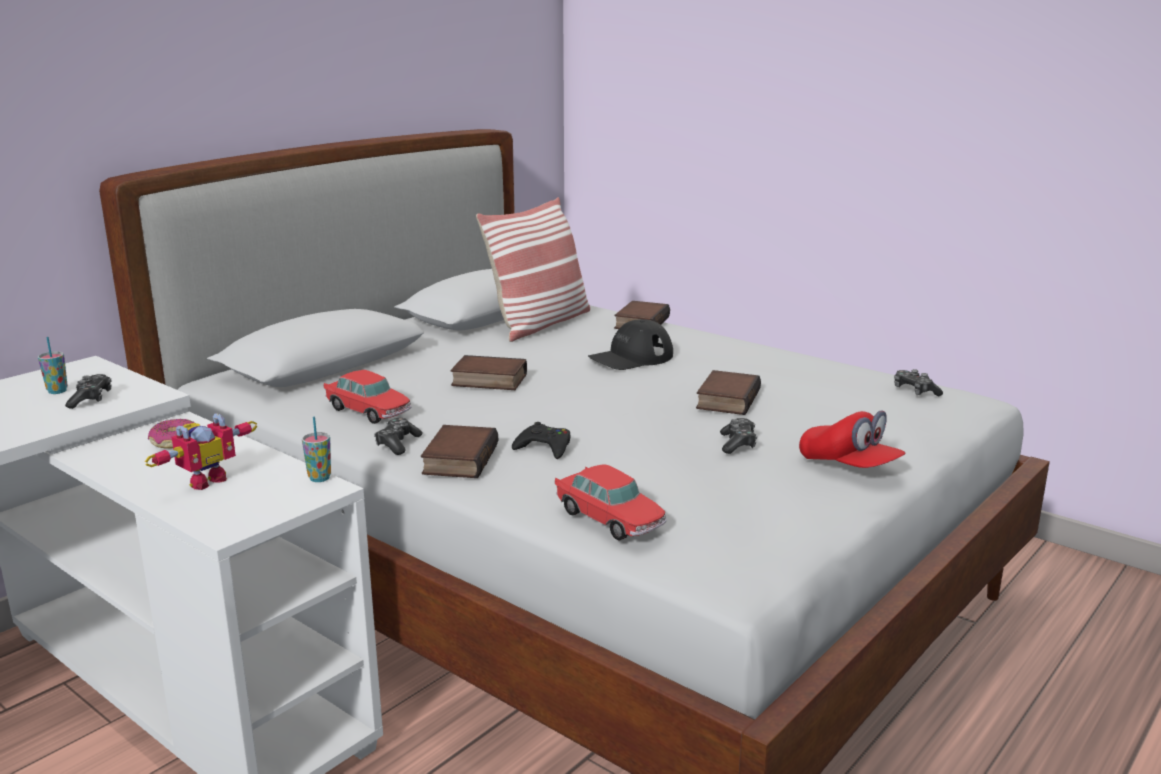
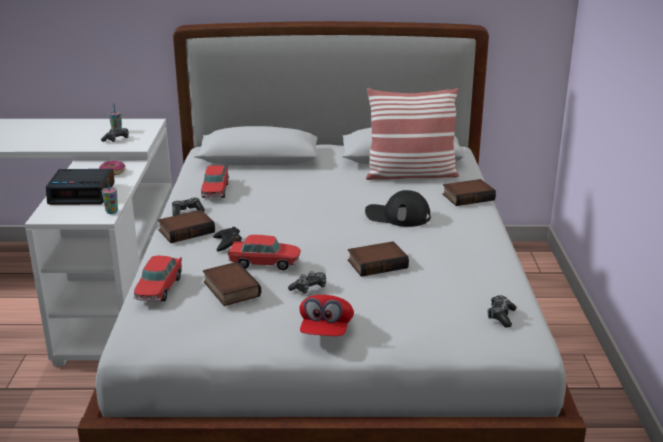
camera: 50 degrees right, 5 degrees up
(204, 480) = (83, 194): toy robot -> alarm clock
(487, 381) = (297, 197): book -> book (229, 289)
(644, 443) = (264, 263): none -> toy car

